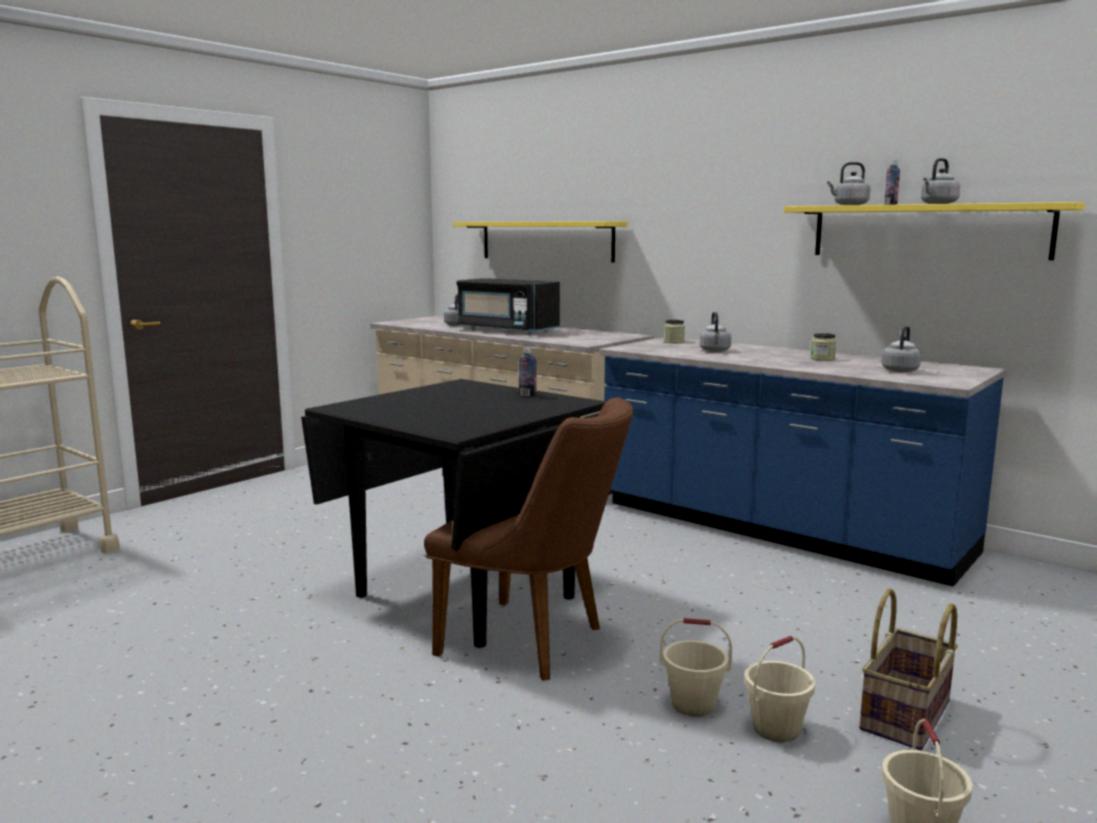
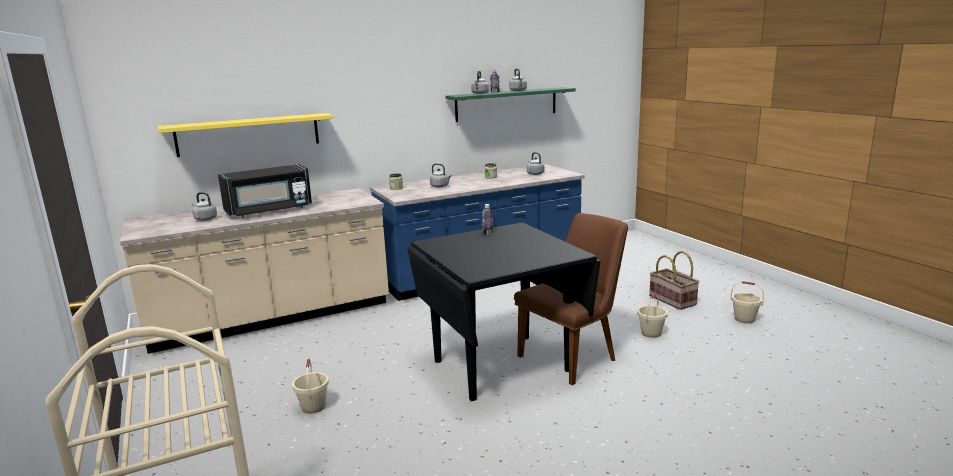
camera: 65 degrees left, 5 degrees up
(776, 729) = (674, 323): beige bucket -> beige bucket (313, 407)
(927, 231) = (506, 104): yellow shelf -> green shelf

